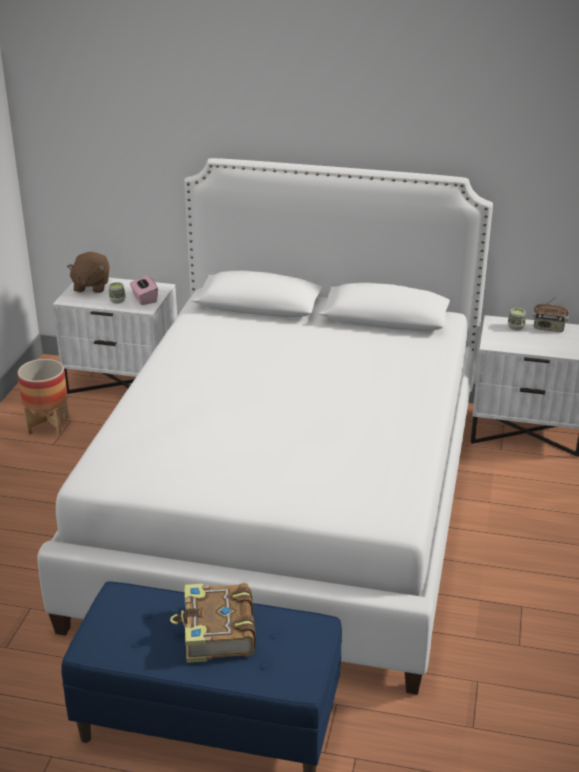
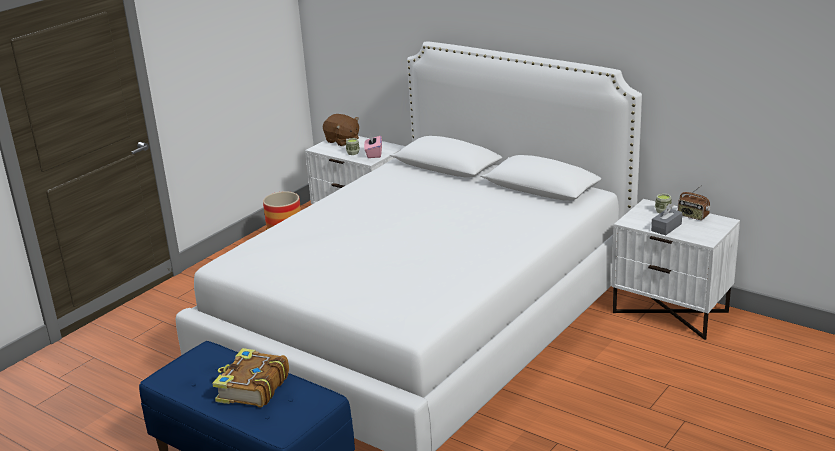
camera: 25 degrees right, 5 degrees down
(91, 286) = (342, 141): brown plush toy -> brown plush toy turned 75 degrees counterclockwise
(534, 345) = (666, 227): none -> grey tissue box

